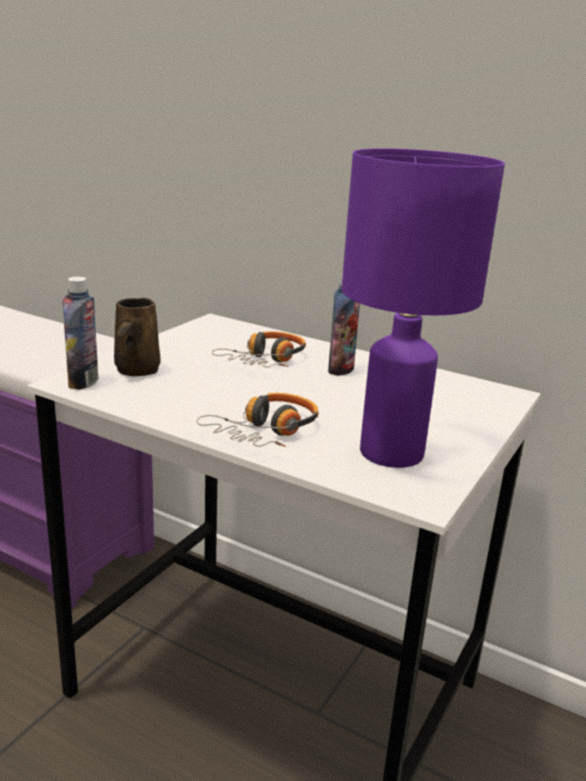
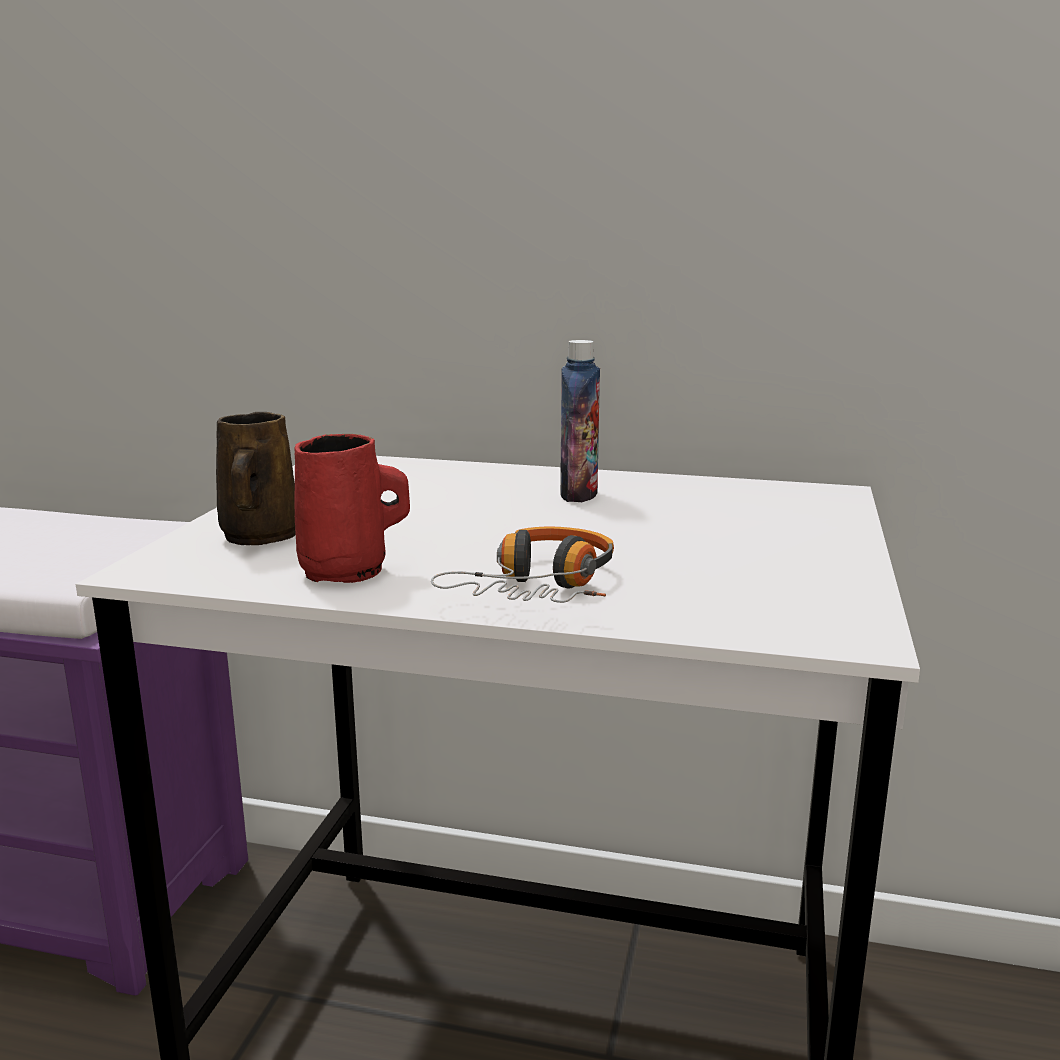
camera: 15 degrees left, 5 degrees down
(83, 382) = (178, 565): bottle -> none
(169, 402) = (349, 572): none -> red mug
(265, 360) = (457, 498): headphones -> none
(393, 453) = (753, 585): purple table lamp -> none

